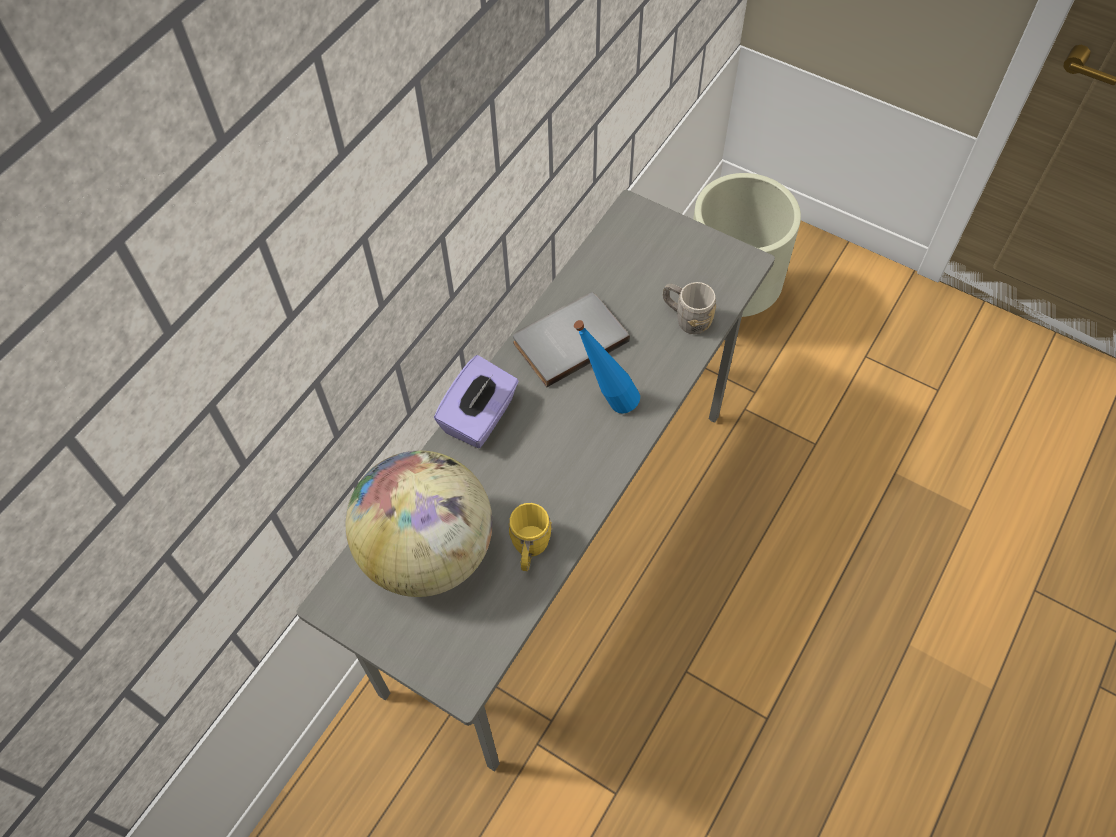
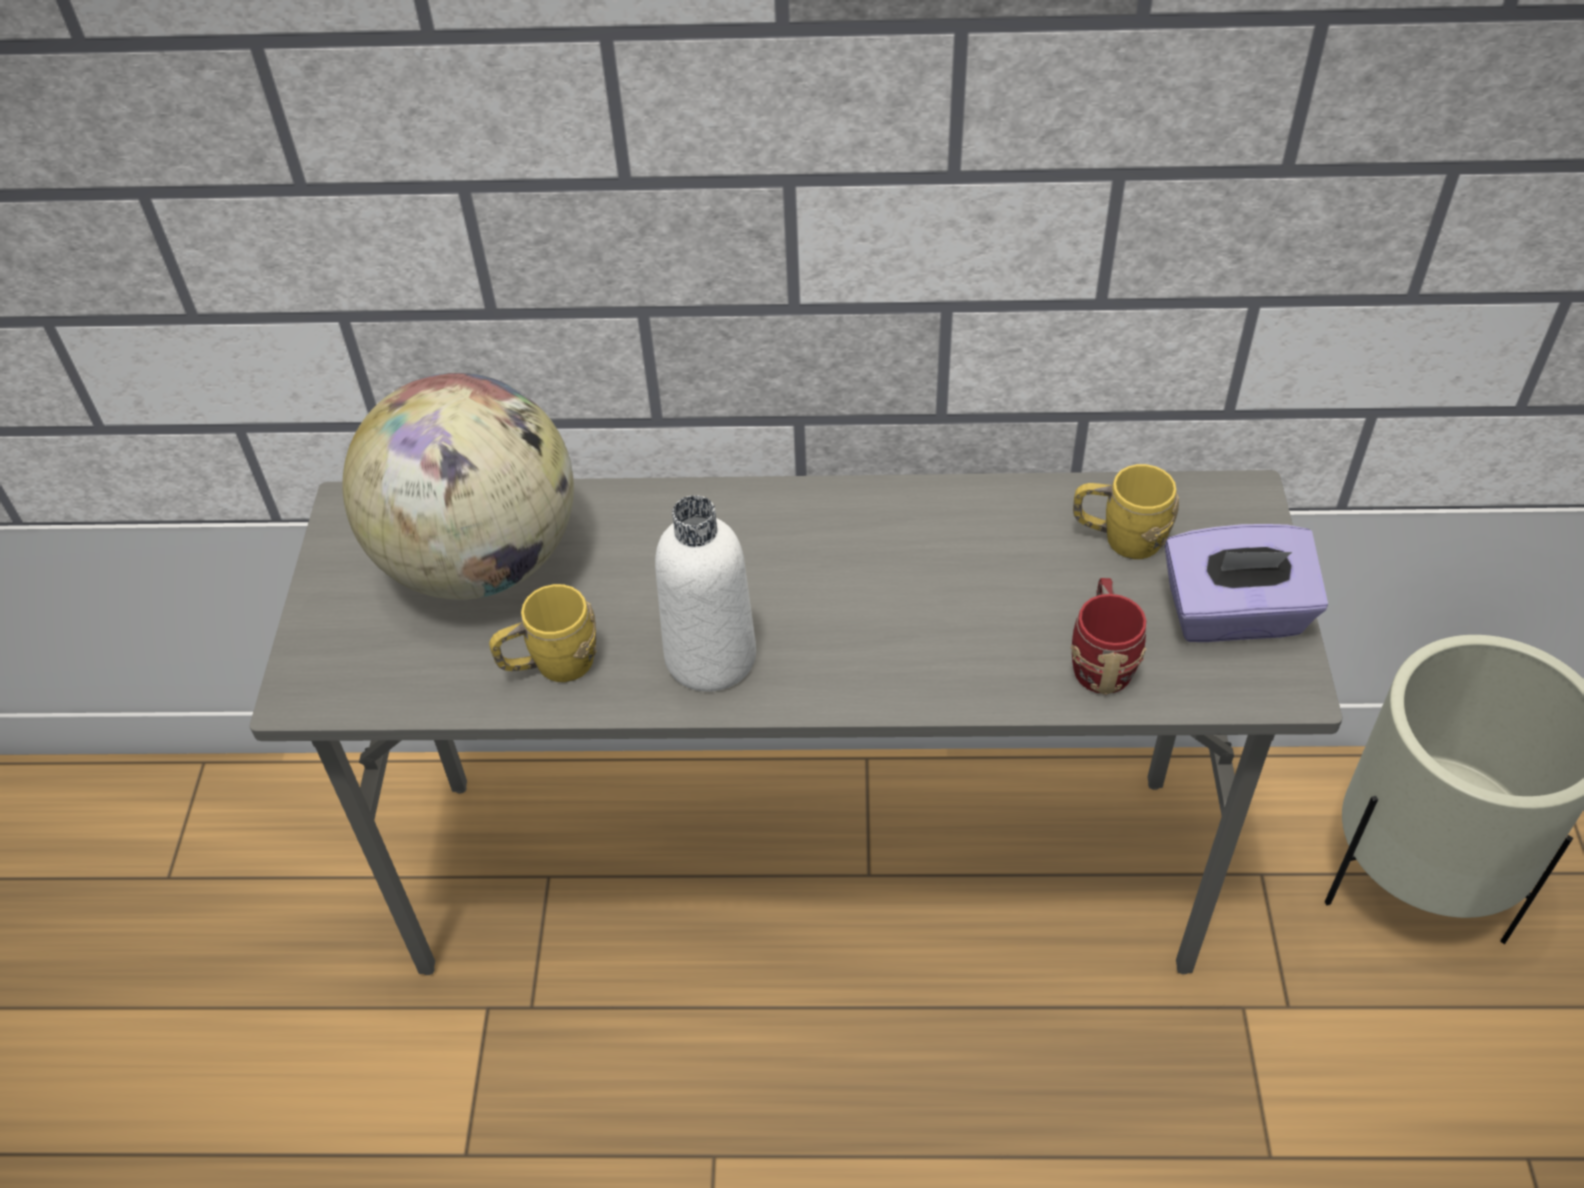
camera: 60 degrees right, 10 degrees down
(480, 417) = (727, 510): purple tissue box -> purple tissue box (1234, 615)
(568, 339) = (937, 538): grey book -> none
(575, 473) = (710, 657): none -> white bottle
(606, 400) = (865, 633): blue bottle -> none
(621, 269) = (1119, 538): none -> yellow mug
(686, 318) = (1101, 659): grey mug -> red mug

